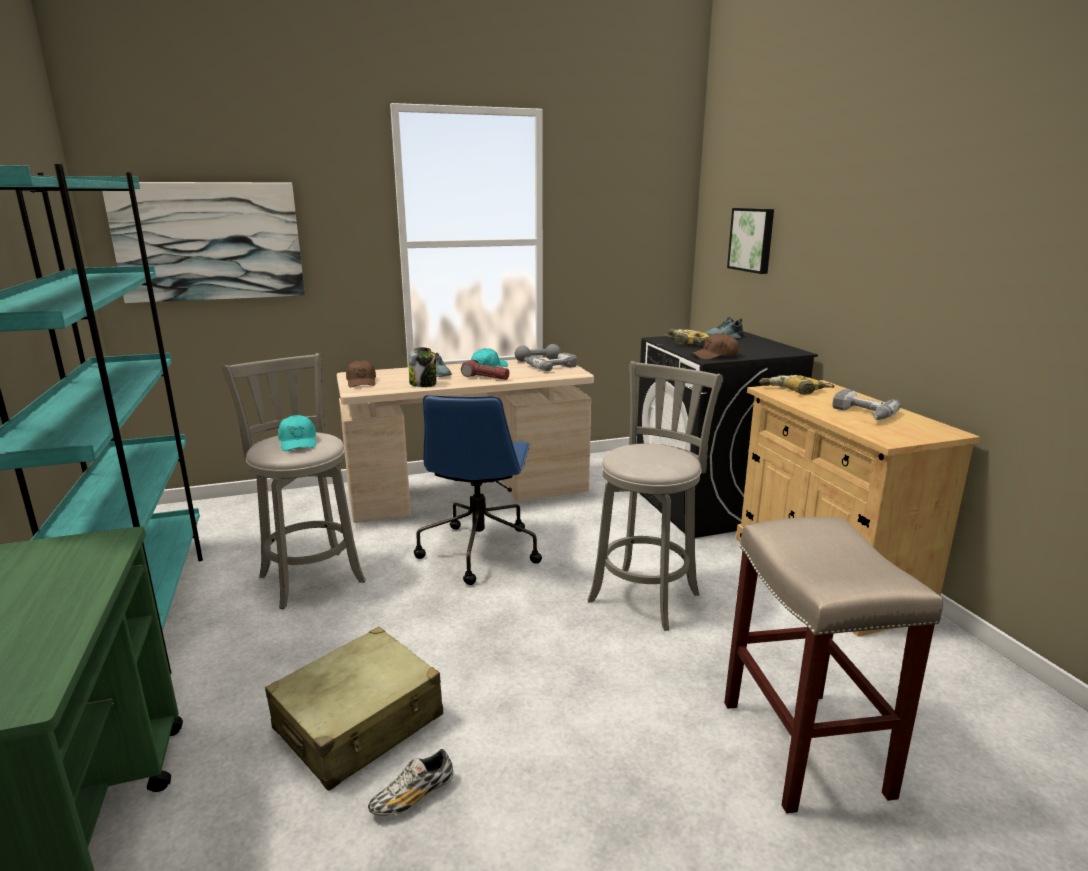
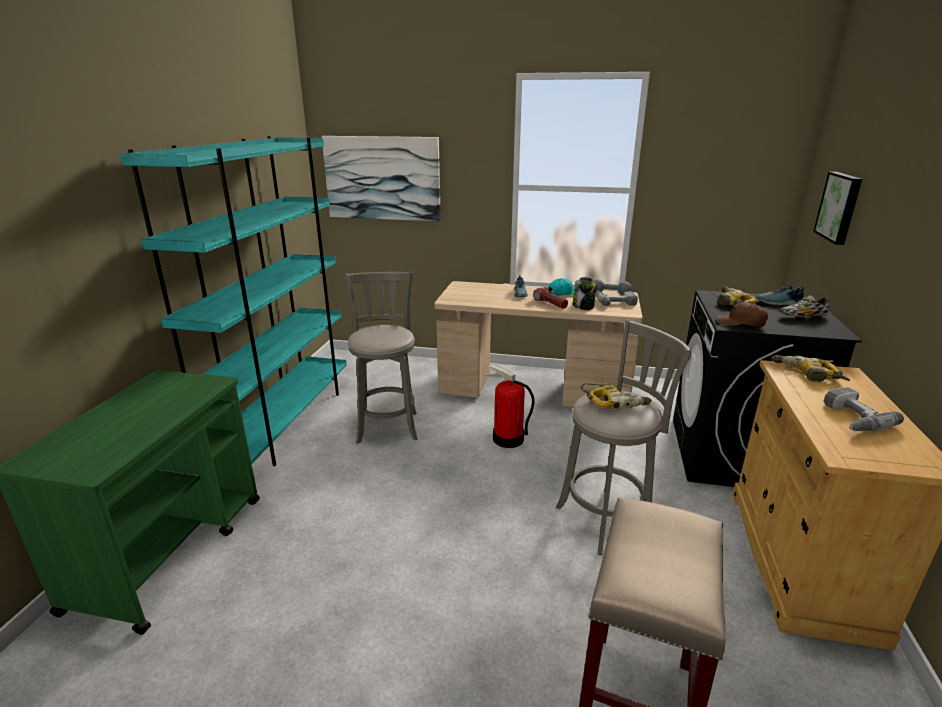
camera: 30 degrees right, 5 degrees up
(298, 442) = (382, 334): turquoise cap -> none
(359, 723) = (344, 538): beige suitcase -> none
(361, 382) = (459, 292): brown cap -> none
(413, 797) = (338, 601): shoe -> shoe (802, 316)
(423, 384) = (499, 302): jar -> jar (583, 306)
(479, 550) = (507, 439): blue office chair -> fire extinguisher
(645, 451) = (615, 401): none -> power drill

